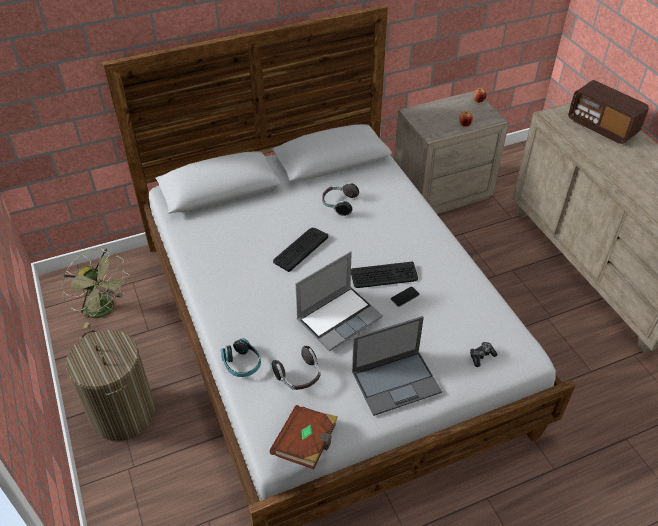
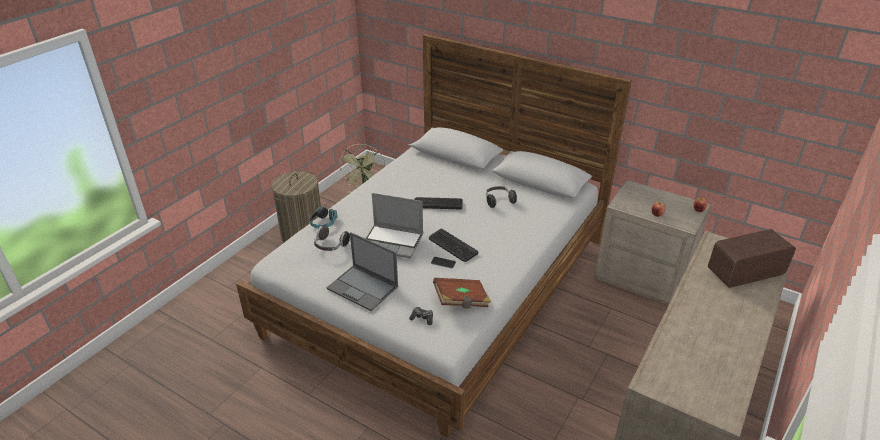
camera: 55 degrees right, 10 degrees down
(306, 443) = (283, 270): brown book -> brown book (461, 301)
(602, 127) = (745, 273): radio -> radio turned 60 degrees clockwise

